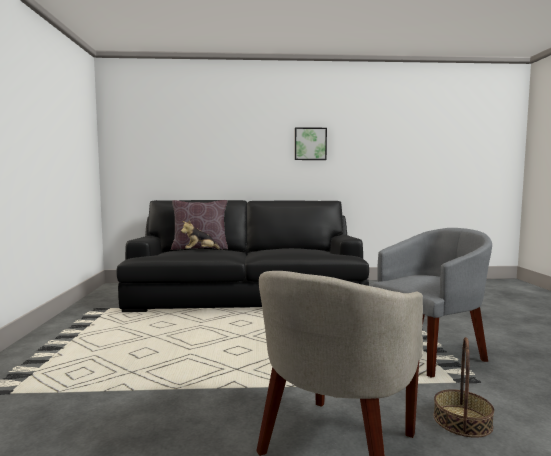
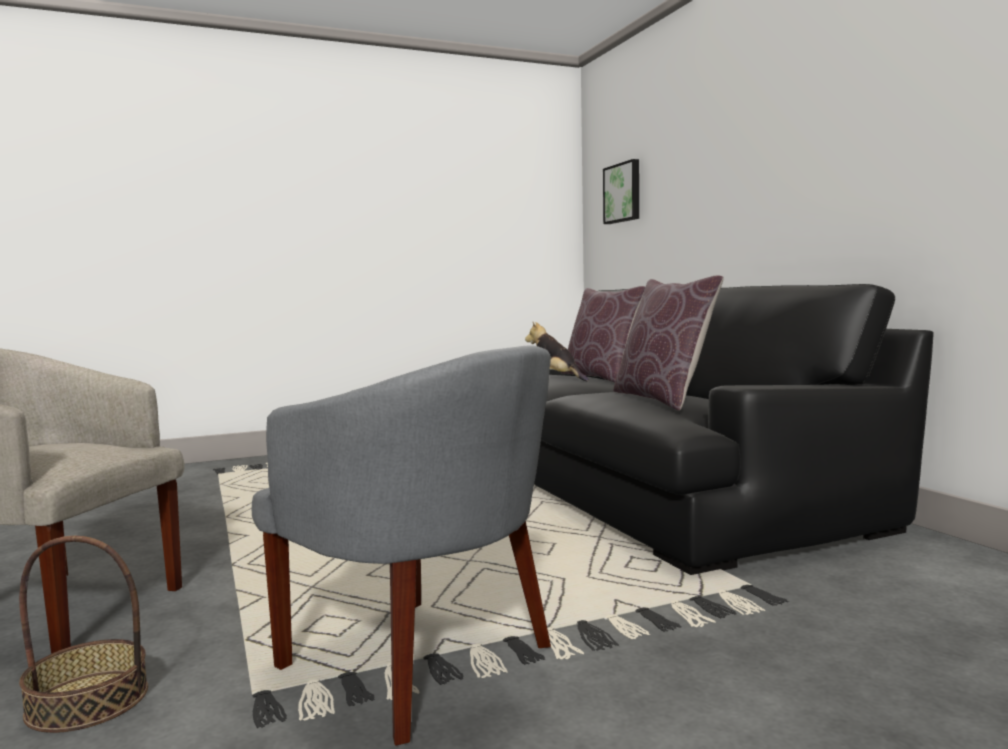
camera: 70 degrees right, 0 degrees up
(303, 250) = (663, 399): none -> brown pillow
(310, 144) = (858, 130): picture -> picture (623, 193)

